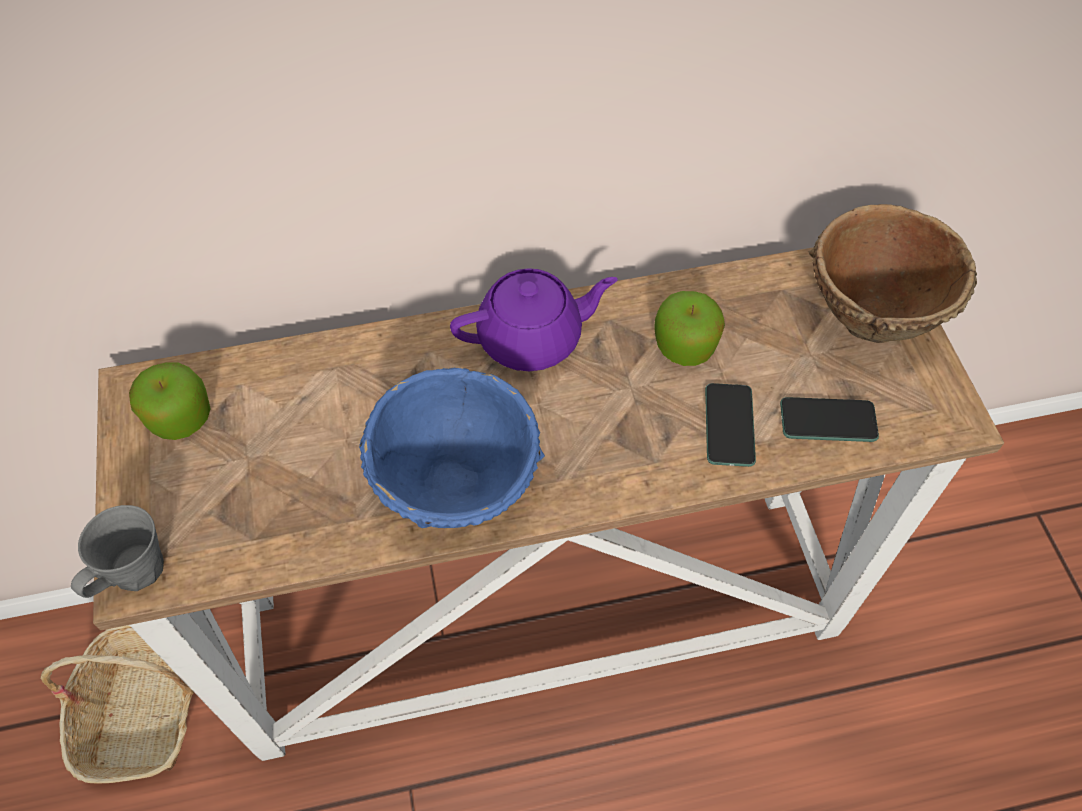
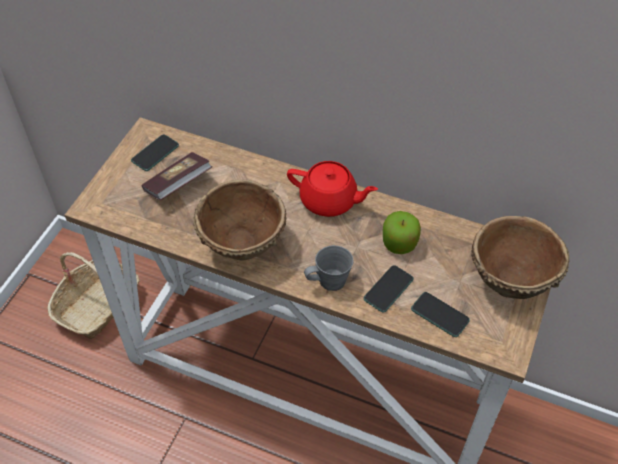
camera: 35 degrees right, 5 degrees down
(134, 571) = (93, 204): grey mug -> grey mug (330, 281)
(179, 417) = (155, 153): apple -> phone
(266, 449) = (178, 185): none -> book
(458, 485) = (243, 244): blue bowl -> brown bowl
(532, 338) = (329, 201): purple teapot -> red teapot

